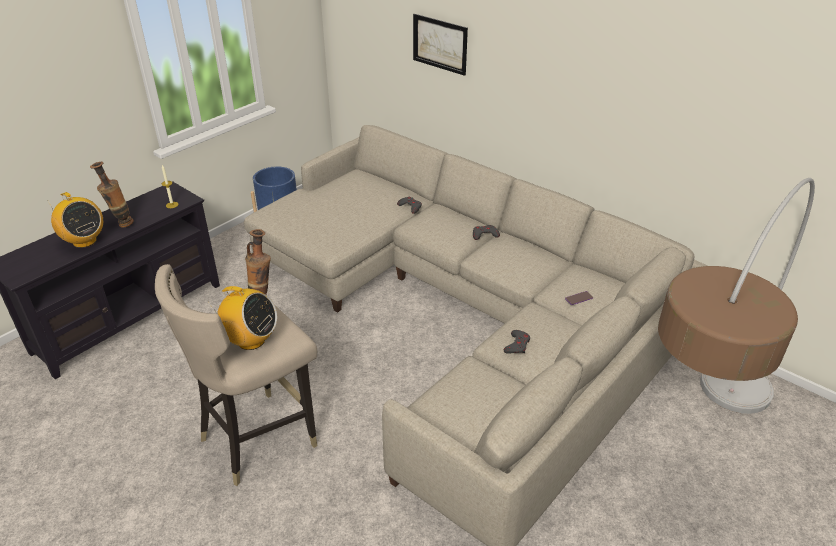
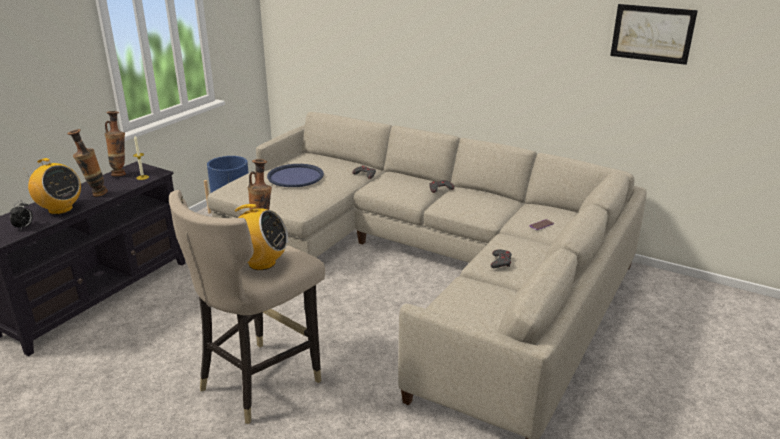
camera: 10 degrees left, 10 degrees down
(46, 261) = (24, 227): none -> alarm clock
(153, 198) = (121, 173): none -> vase
(336, 204) = (295, 176): none -> blue tray
(440, 44) = (379, 29): picture -> picture (652, 33)
(697, 444) = (670, 339): floor lamp -> none

